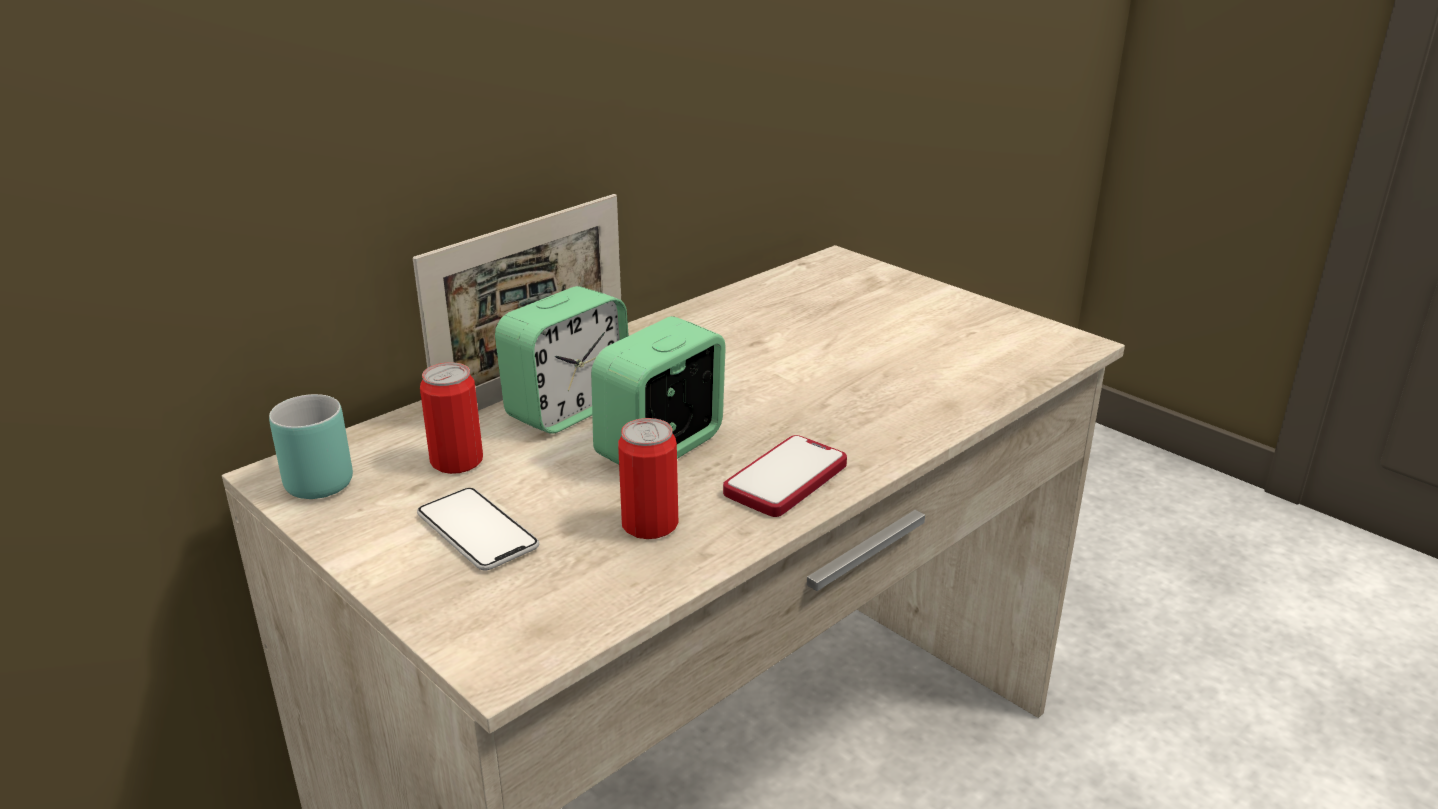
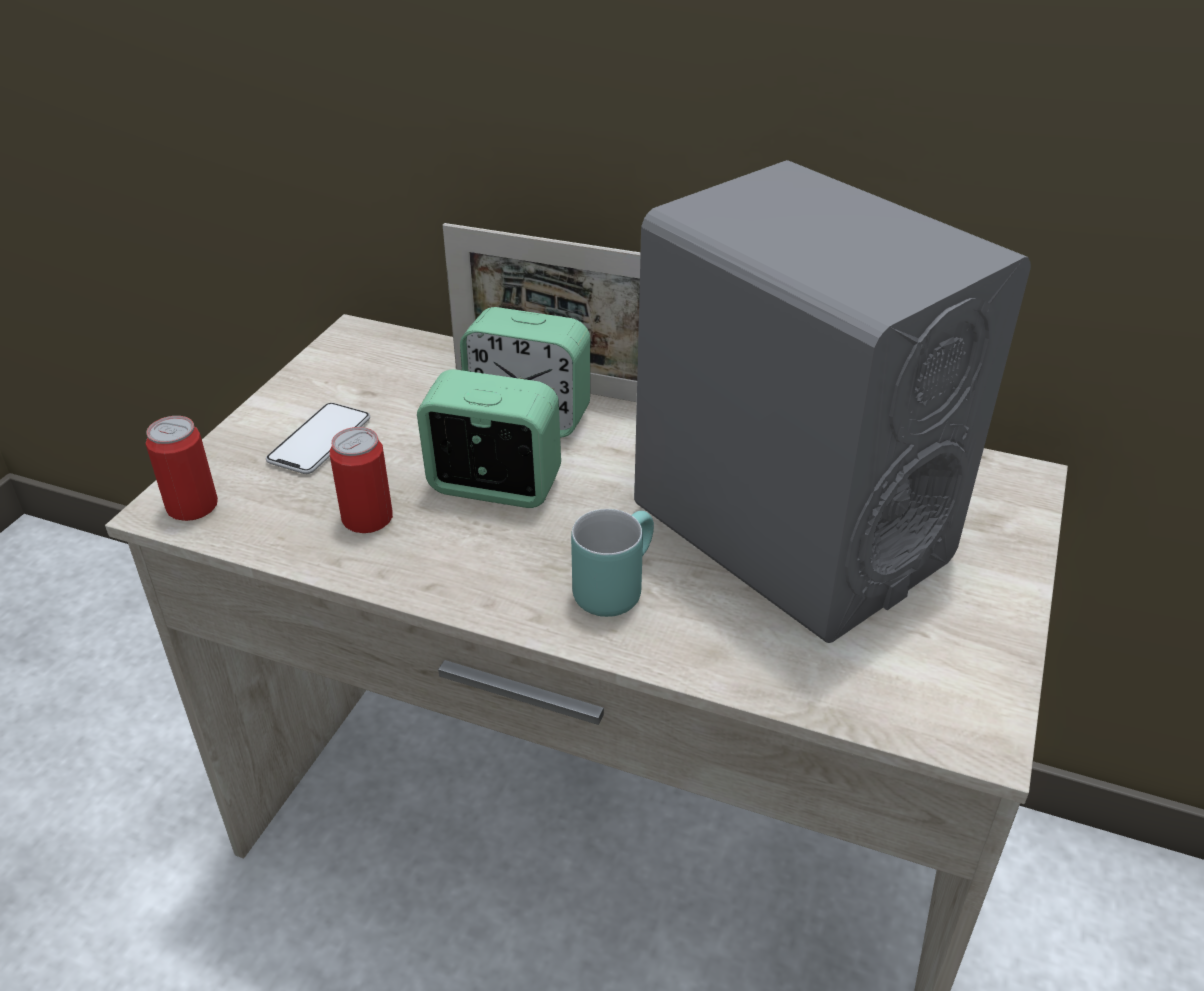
camera: 65 degrees right, 10 degrees up
(311, 478) = (355, 347): turquoise mug -> turquoise mug (612, 585)
(457, 461) = (412, 395): can -> can (192, 506)
(786, 479) = (482, 574): phone -> none
(833, 344) = (788, 532): none -> grey speaker

